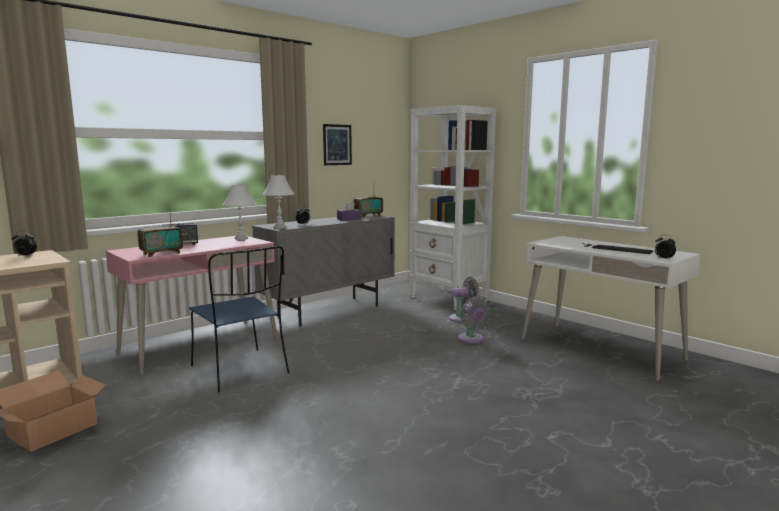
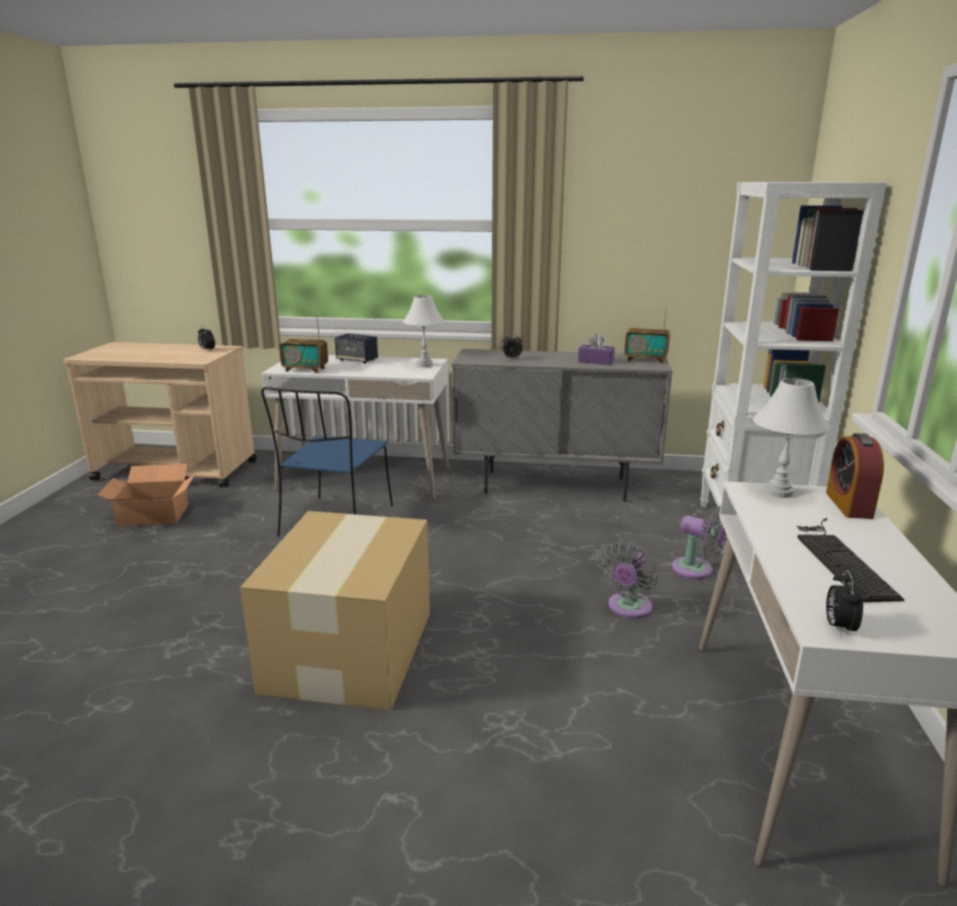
camera: 50 degrees right, 10 degrees up
(200, 346) = (365, 479): pink desk -> white desk
(280, 227) = (471, 359): white table lamp -> white table lamp (779, 492)
(337, 144) = (634, 239): picture -> none
(406, 411) = (347, 652): none -> cardboard box
(573, 239) = (848, 505): none -> alarm clock

